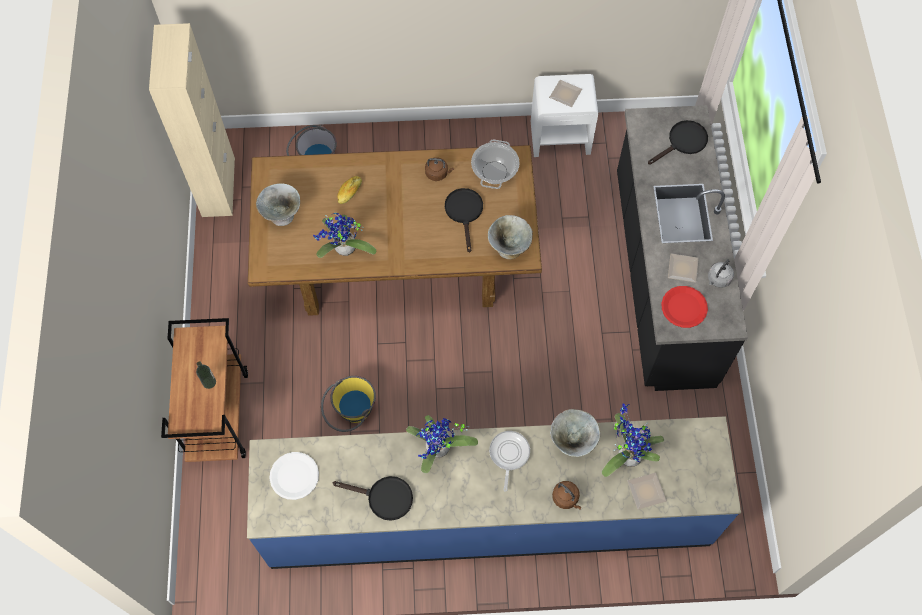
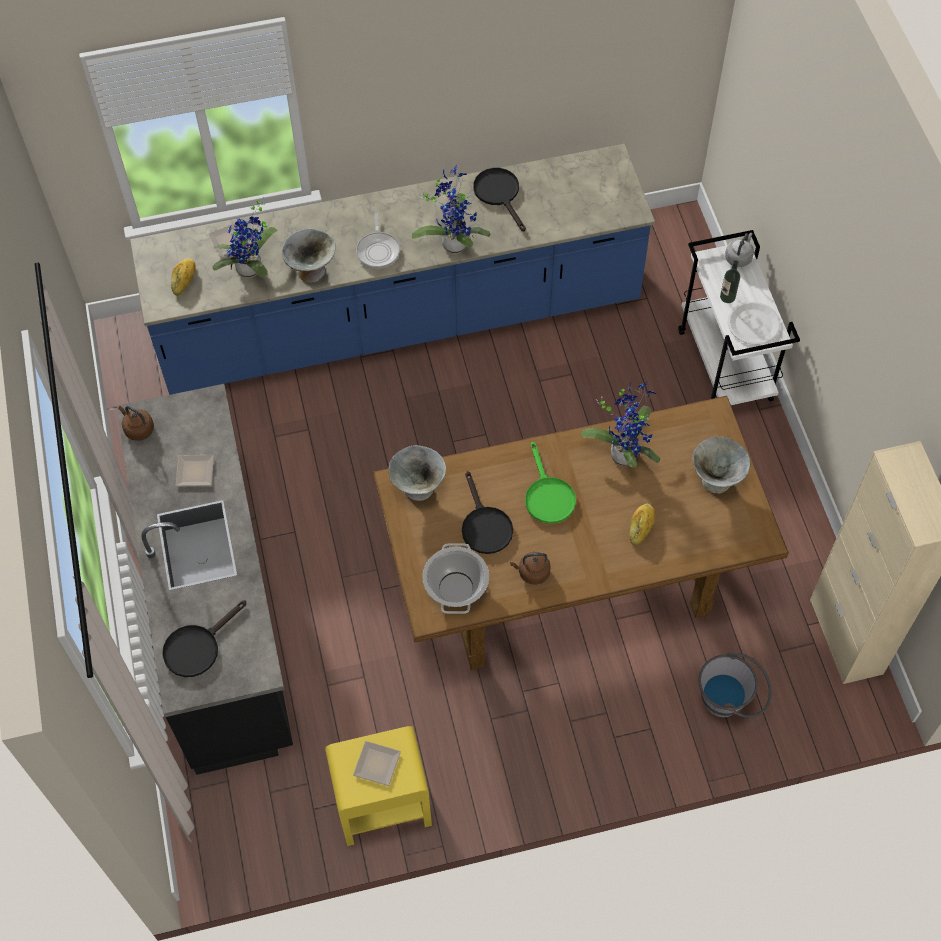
camera: 170 degrees right, 5 degrees down
(218, 415) = (726, 366): brown cart -> white cart
(294, 476) = (596, 197): white plate -> white plate (754, 324)
(351, 414) = (576, 392): yellow bucket -> none
(383, 497) = (499, 194): black frying pan -> black frying pan turned 60 degrees clockwise
(412, 227) = (547, 495): none -> green frying pan
(560, 137) = (382, 805): white nightstand -> yellow nightstand
(566, 498) = (312, 222): brown kettle -> brown kettle (138, 429)
(684, 307) = (192, 426): red plate -> none
(689, 455) = (184, 280): none -> bread
(718, 279) = (150, 466): grey kettle -> grey kettle (738, 257)

